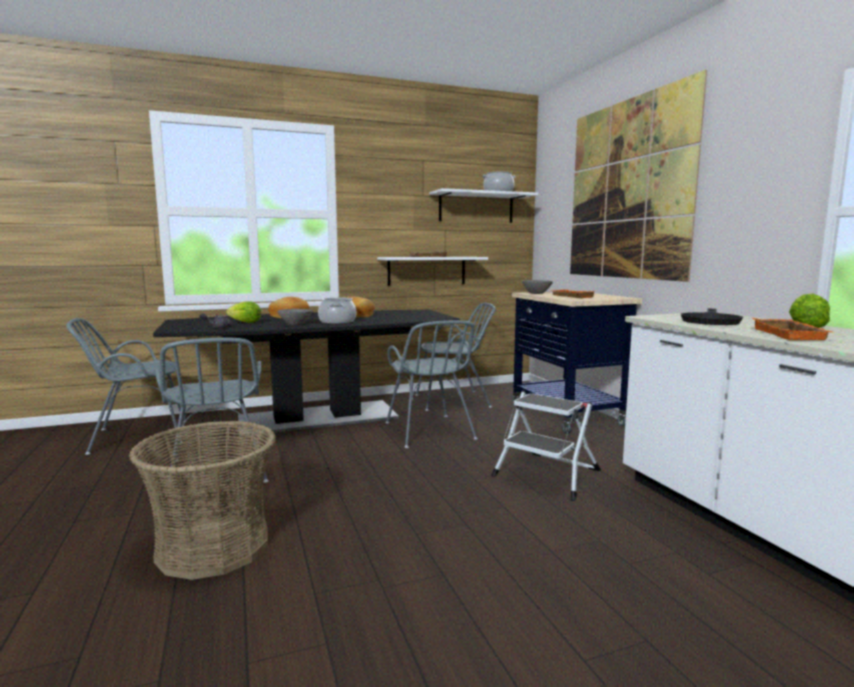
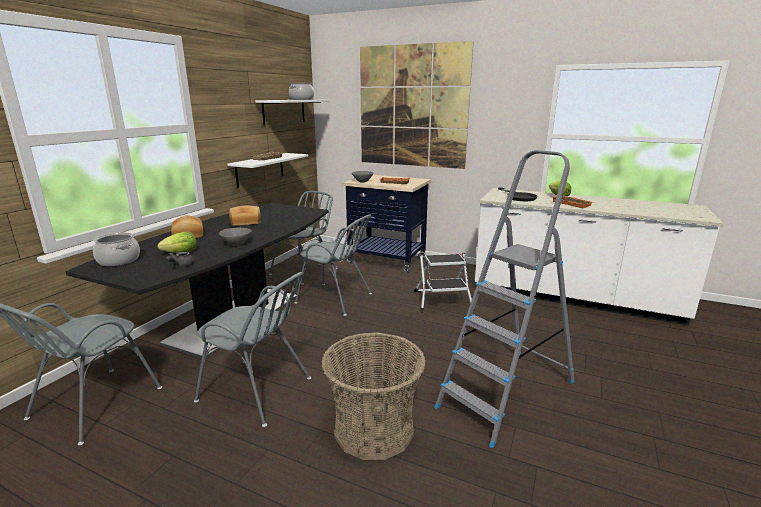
camera: 45 degrees left, 10 degrees up
(337, 322) = (258, 232): cooking pot -> cooking pot (119, 260)
(399, 605) = (507, 394): none -> grey step ladder

